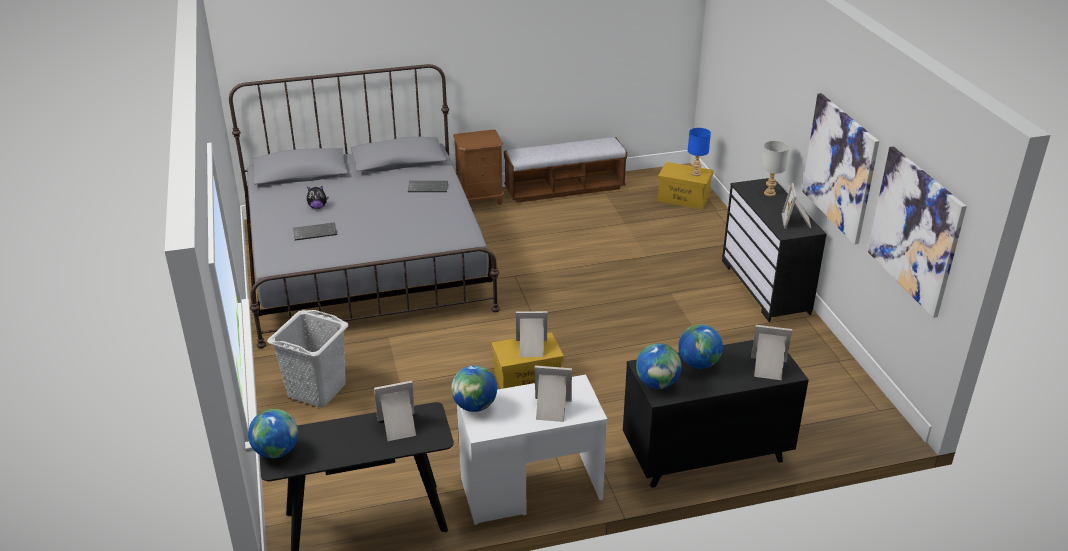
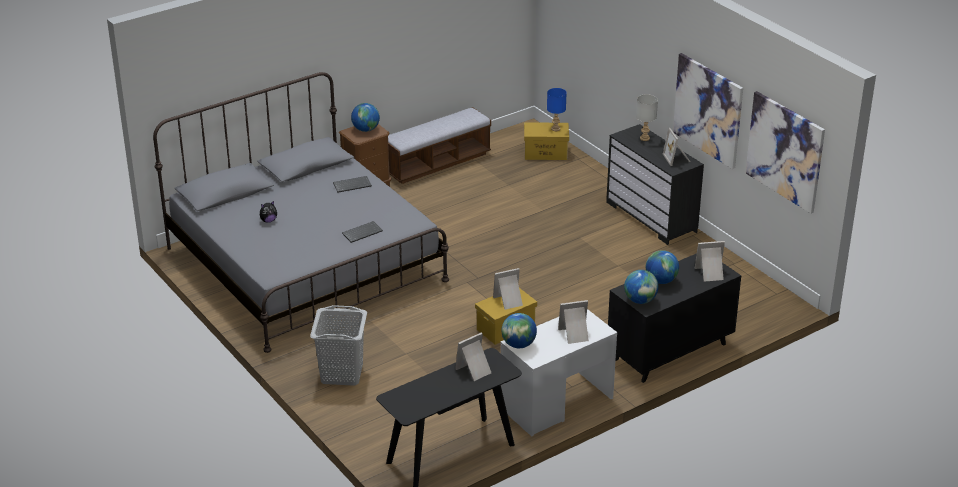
camera: 20 degrees left, 0 degrees up
(276, 451) = (398, 405): globe -> globe (365, 129)
(315, 232) = (285, 242): keyboard -> keyboard (362, 232)

